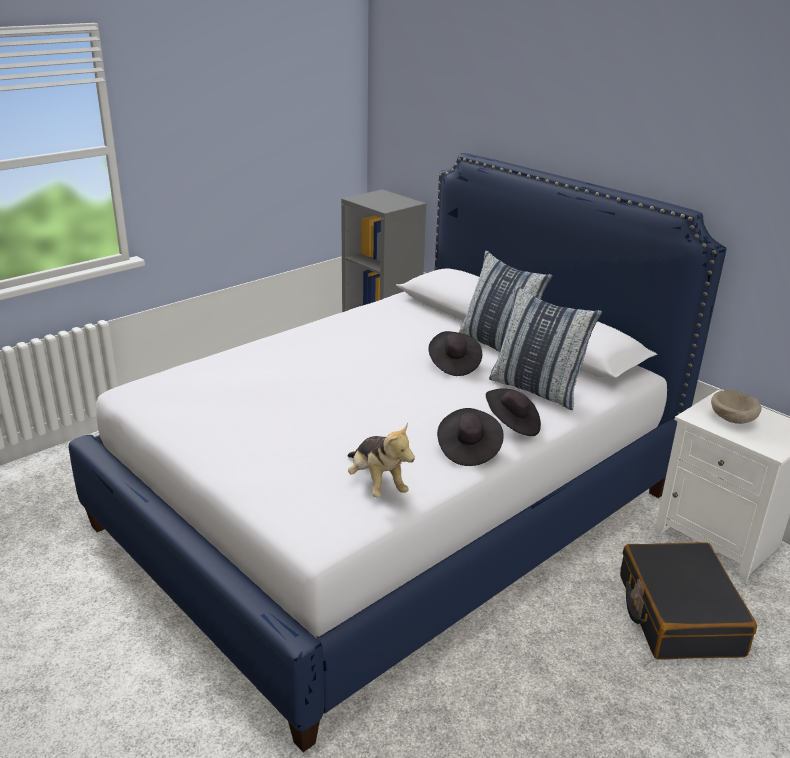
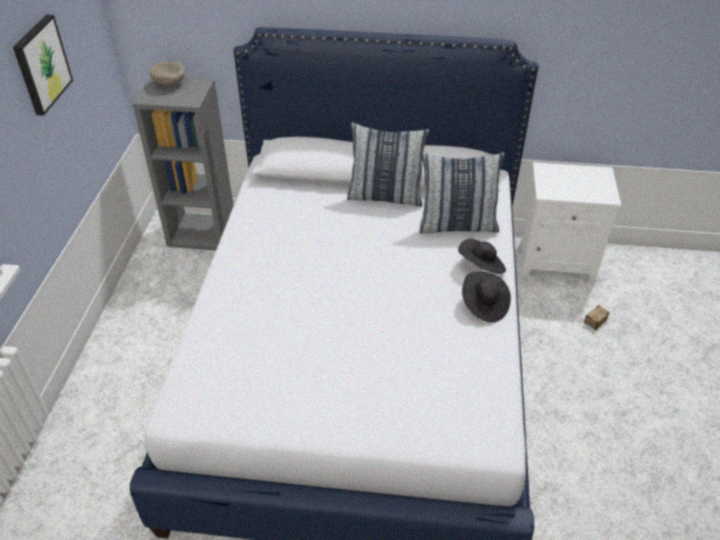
camera: 40 degrees left, 15 degrees up
(255, 123) = (41, 64): none -> picture
(376, 484) = (471, 373): plush toy -> none
(453, 364) = (380, 232): black hat -> none
(678, 614) = (587, 328): black suitcase -> storage box
(732, 420) = (567, 185): beige bowl -> beige bowl (170, 83)

